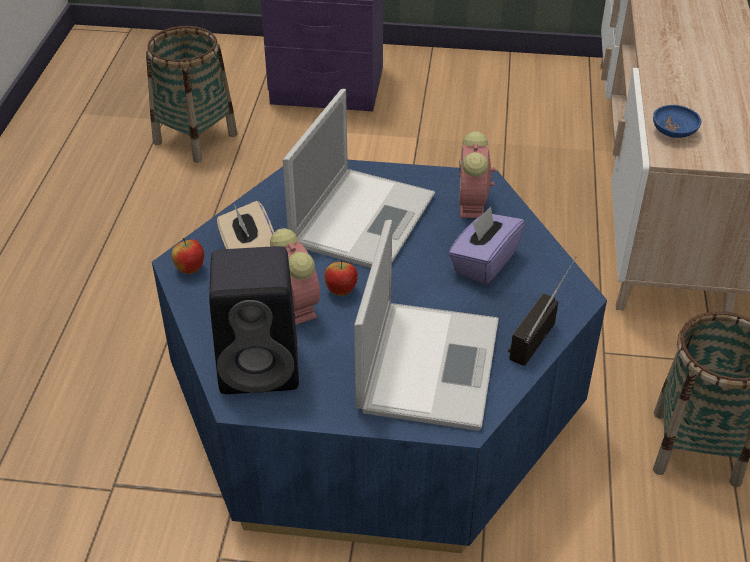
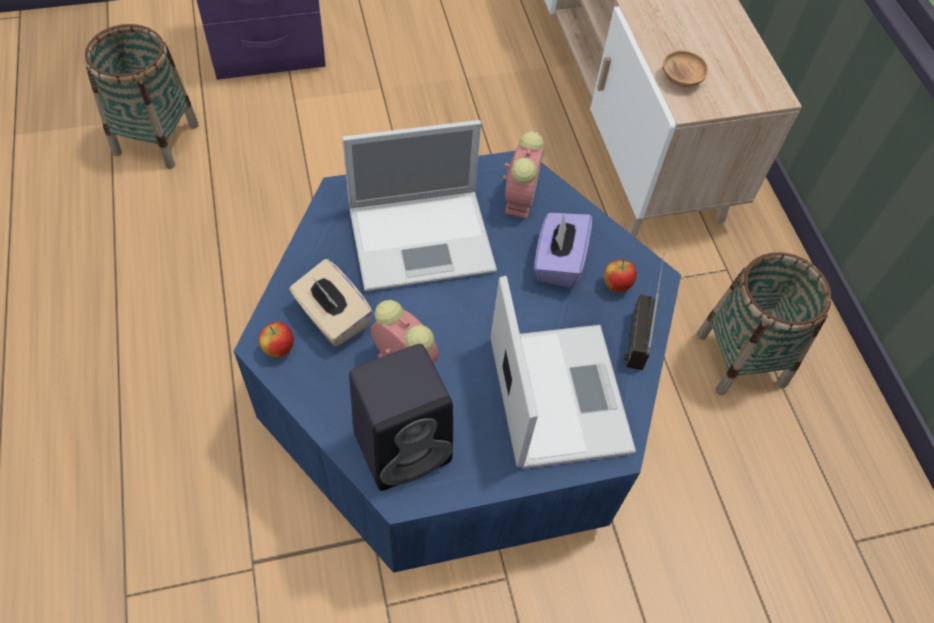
camera: 25 degrees left, 15 degrees up
(341, 291) = (441, 333): apple -> apple (616, 285)
(364, 217) = (424, 238): laptop -> laptop turned 75 degrees clockwise
(472, 205) = (520, 197): alarm clock -> alarm clock turned 150 degrees counterclockwise
(674, 132) = (681, 78): blue bowl -> brown bowl

